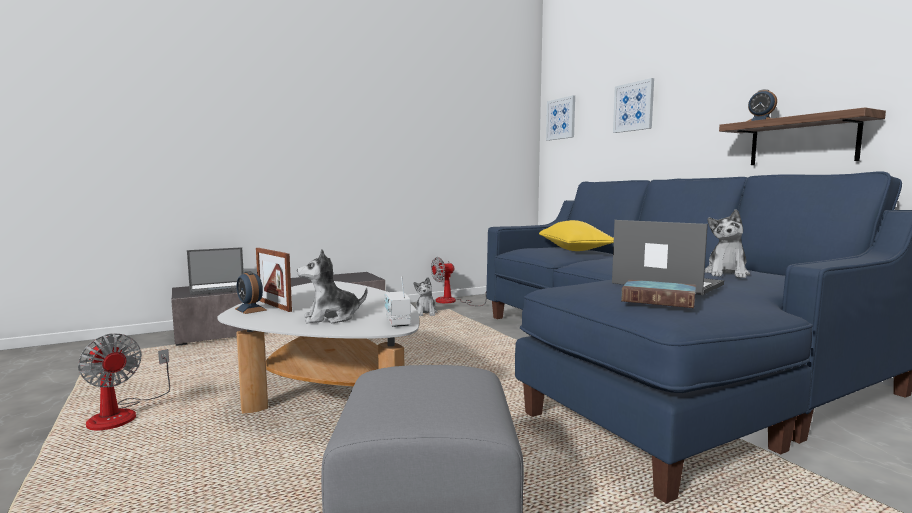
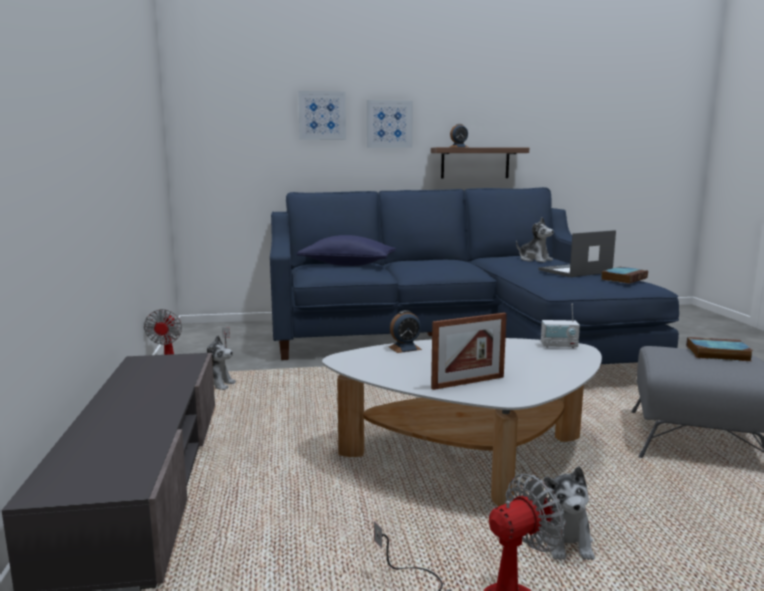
camera: 70 degrees left, 5 degrees up
(219, 288) = (106, 457): laptop -> none
(250, 309) = (483, 392): alarm clock -> alarm clock (405, 348)
(331, 318) = (538, 363): plush toy -> plush toy (565, 541)
(449, 397) = (716, 353): none -> book
(561, 118) = (209, 113): picture -> picture (389, 124)
(574, 250) = (347, 265): yellow pillow -> blue pillow

